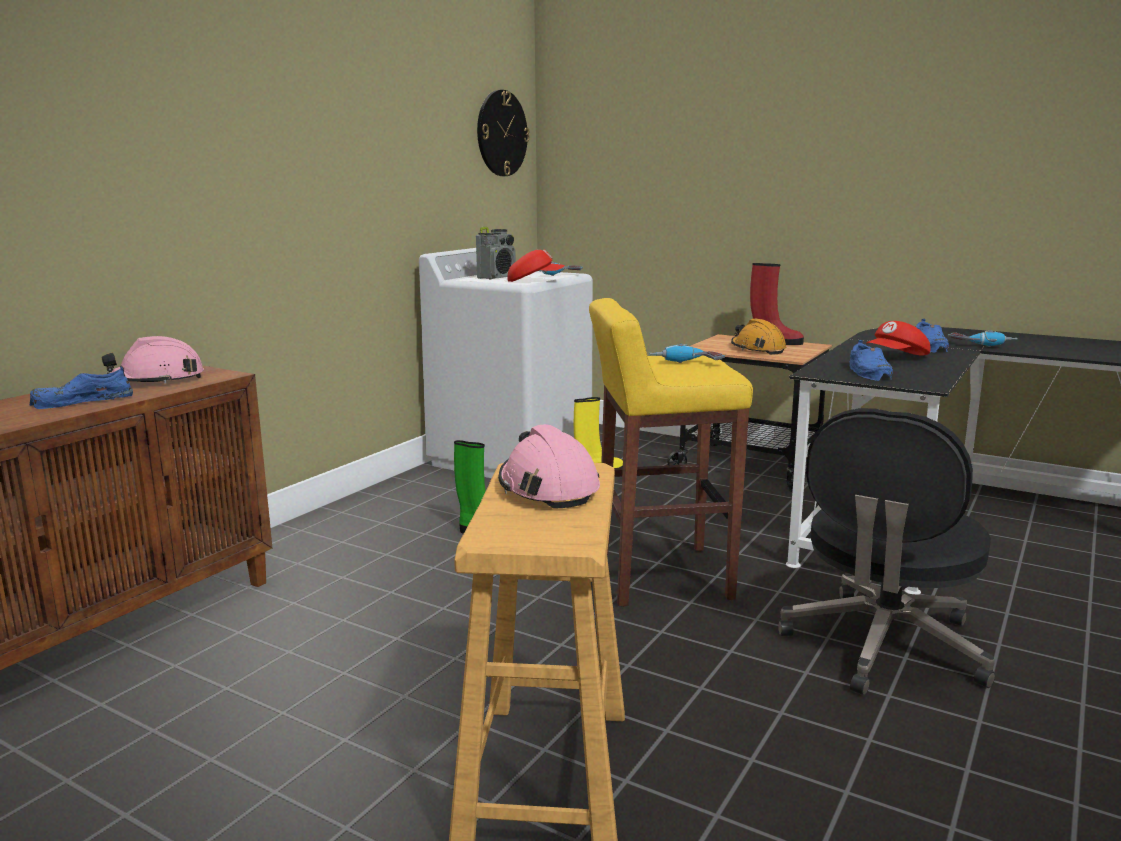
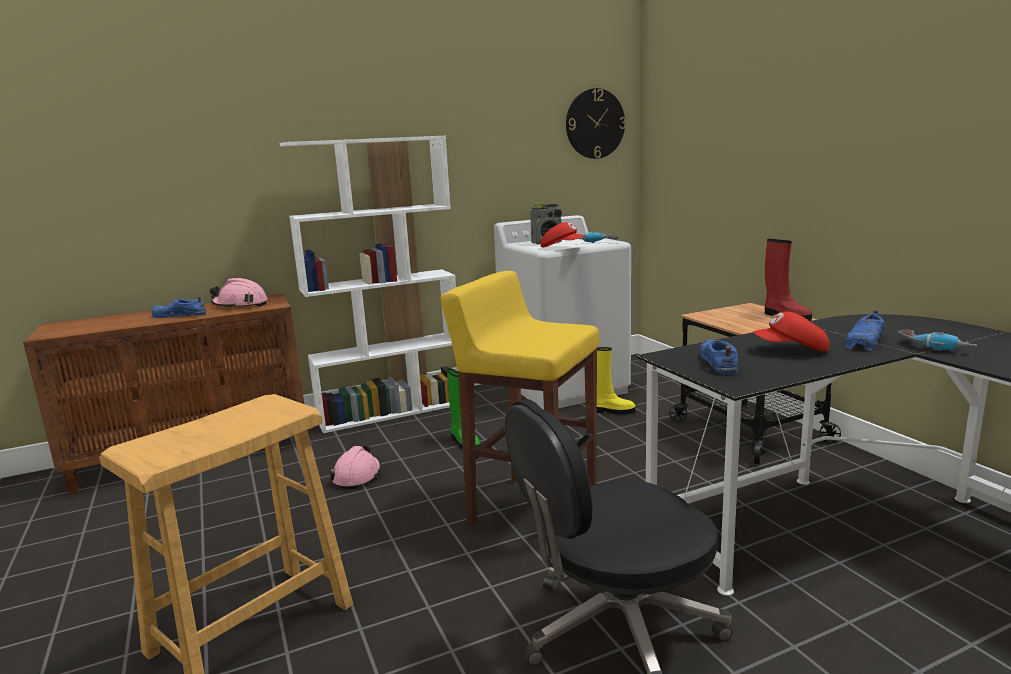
camera: 35 degrees right, 0 degrees up
(330, 521) = (391, 411): none -> white bookcase
(548, 488) = (240, 419): pink hard hat -> pink hard hat (357, 476)
(686, 364) = (544, 333): power drill -> none
(757, 349) = (751, 322): orange hard hat -> none
(869, 372) = (718, 362): blue shoe -> blue shoe turned 150 degrees clockwise

